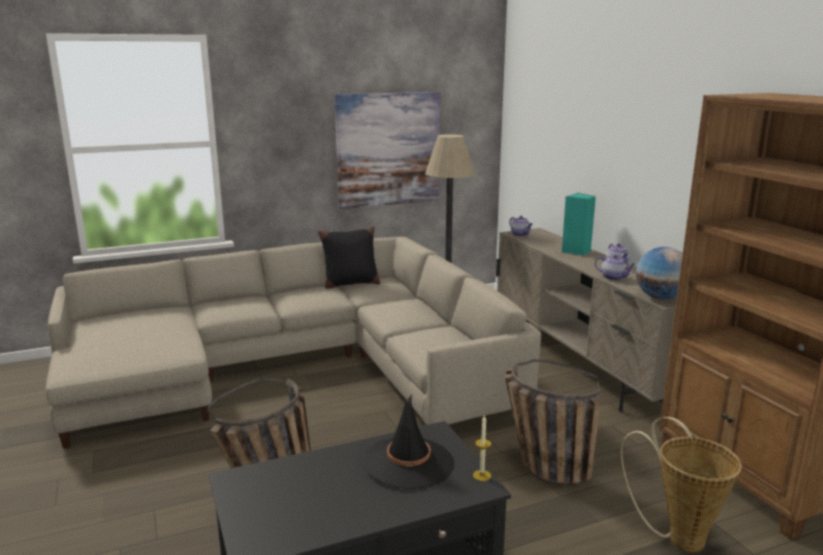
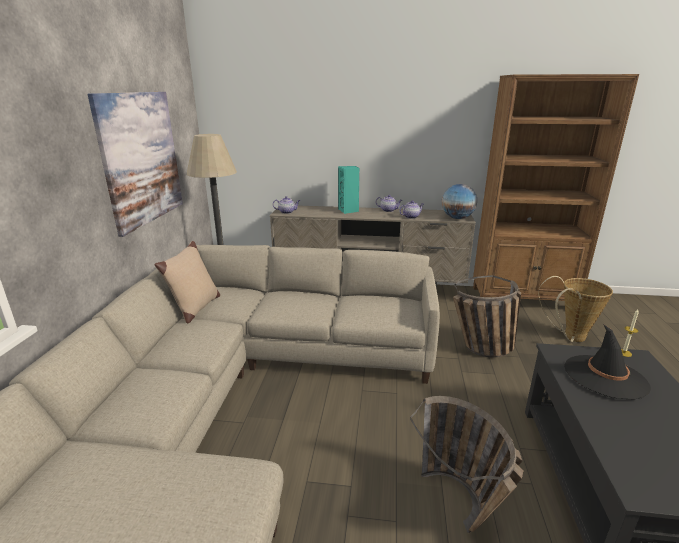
camera: 60 degrees left, 5 degrees up
(350, 284) = (195, 309): black pillow -> beige pillow

